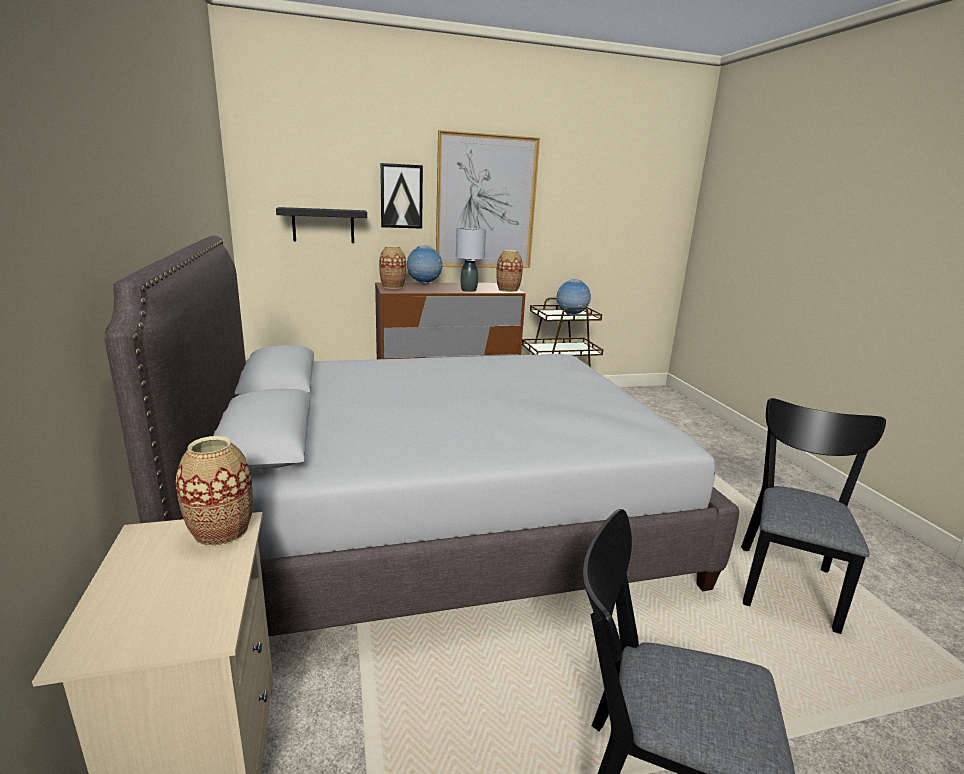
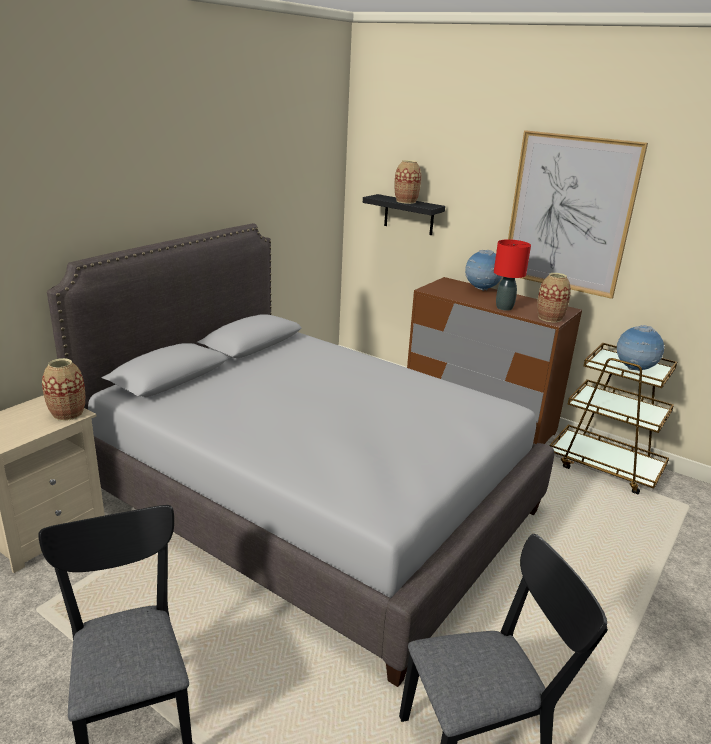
camera: 50 degrees right, 5 degrees up
(393, 286) = (443, 285): vase -> vase (406, 201)
(401, 196) = (480, 196): picture -> none
(468, 290) = (504, 308): grey table lamp -> red table lamp

